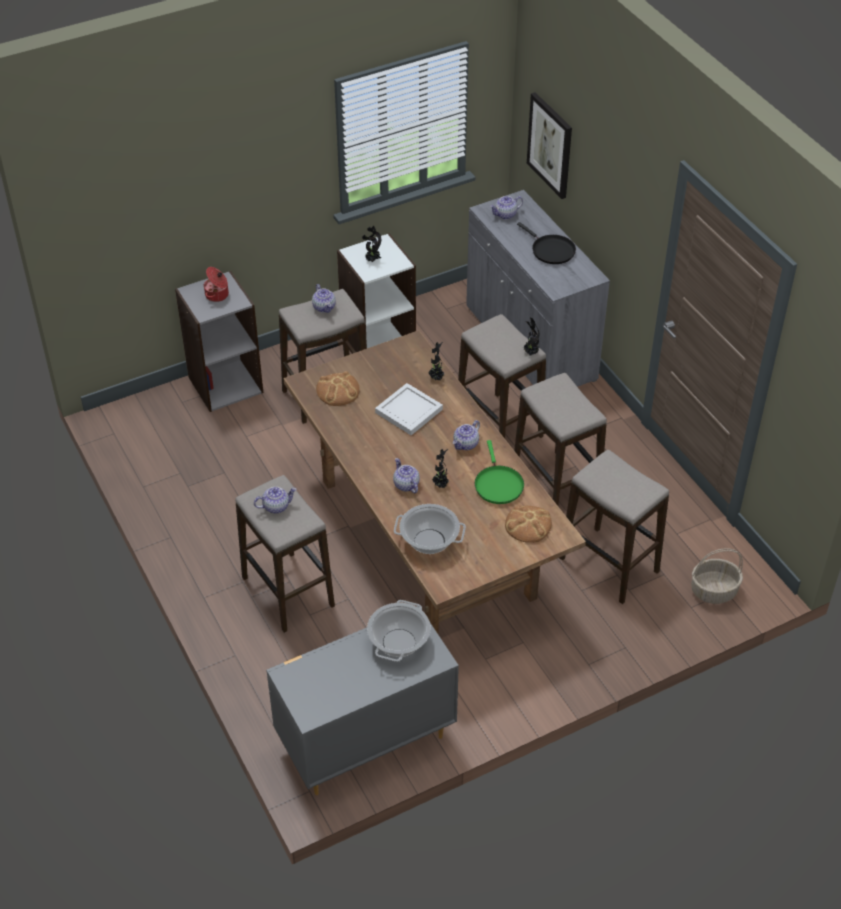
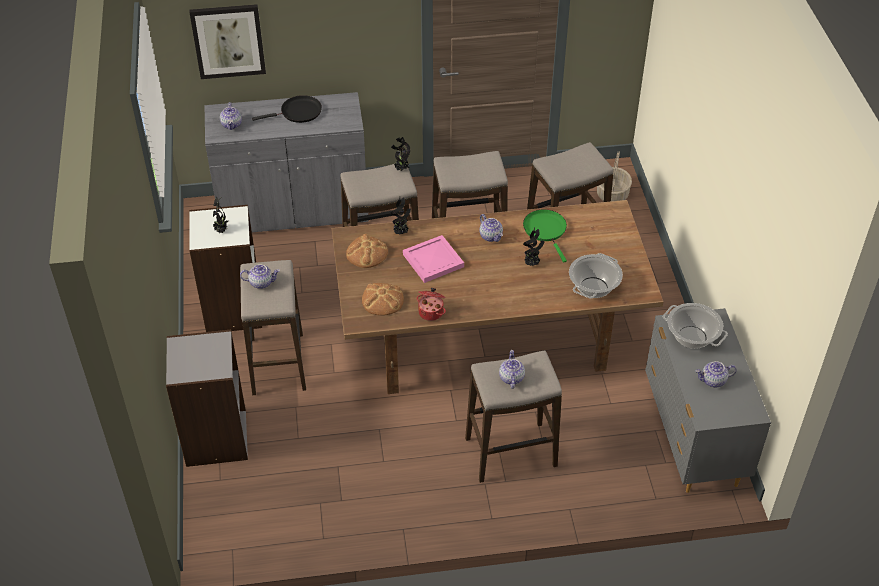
camera: 70 degrees left, 0 degrees up
(217, 295) = (198, 354): cooking pot -> cooking pot (431, 312)
(405, 485) = (522, 285): teapot -> teapot (713, 381)
(408, 410) = (432, 260): white tray -> pink tray
(498, 484) = (546, 230): green frying pan -> green frying pan turned 120 degrees counterclockwise
(528, 525) = (598, 225): bread -> bread (367, 253)

